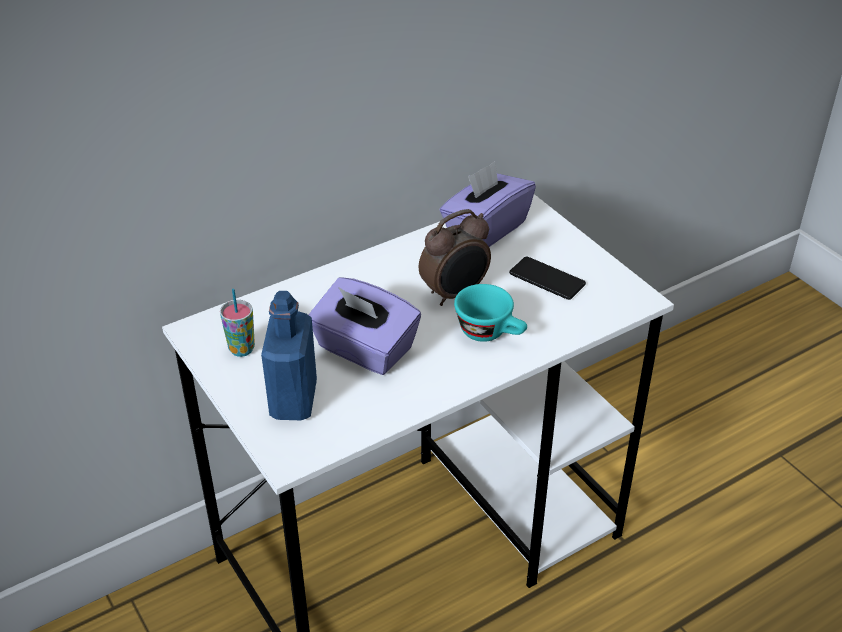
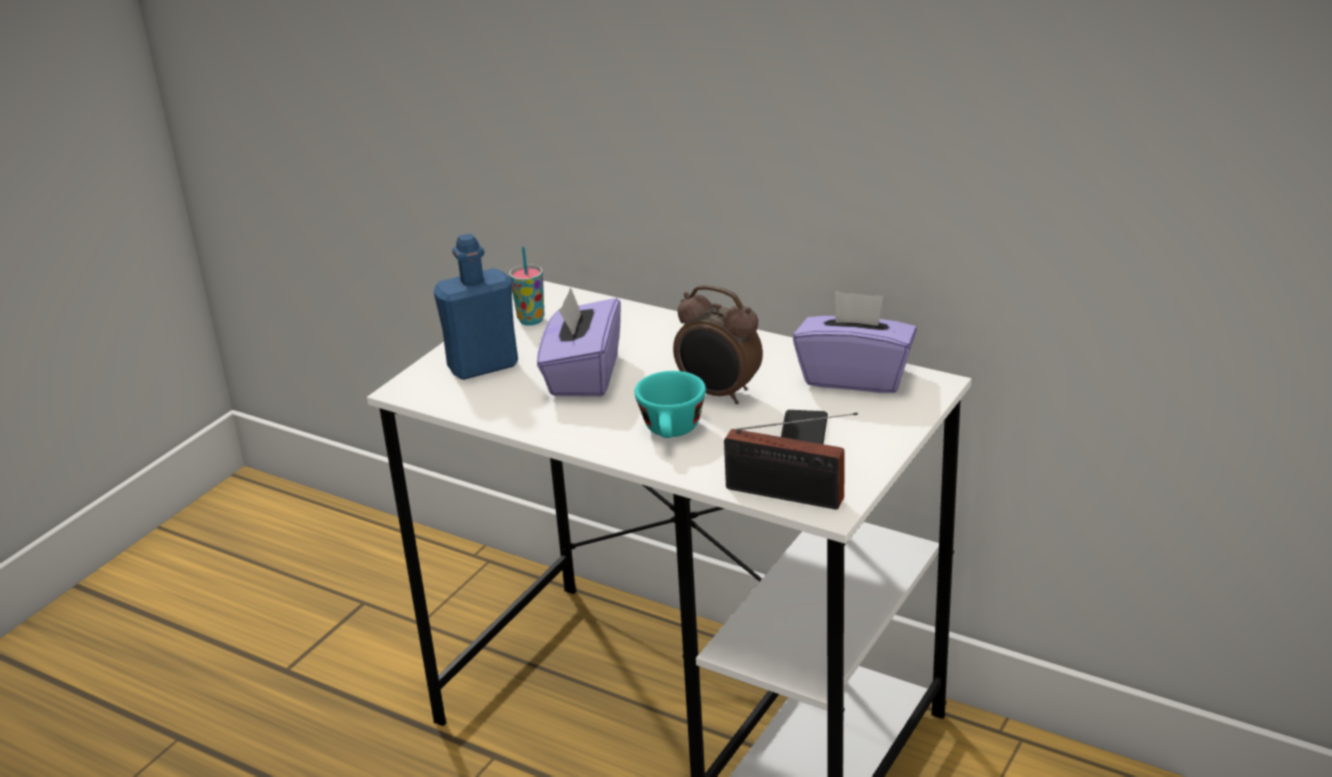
camera: 65 degrees right, 10 degrees down
(614, 309) = (790, 496): none -> radio

